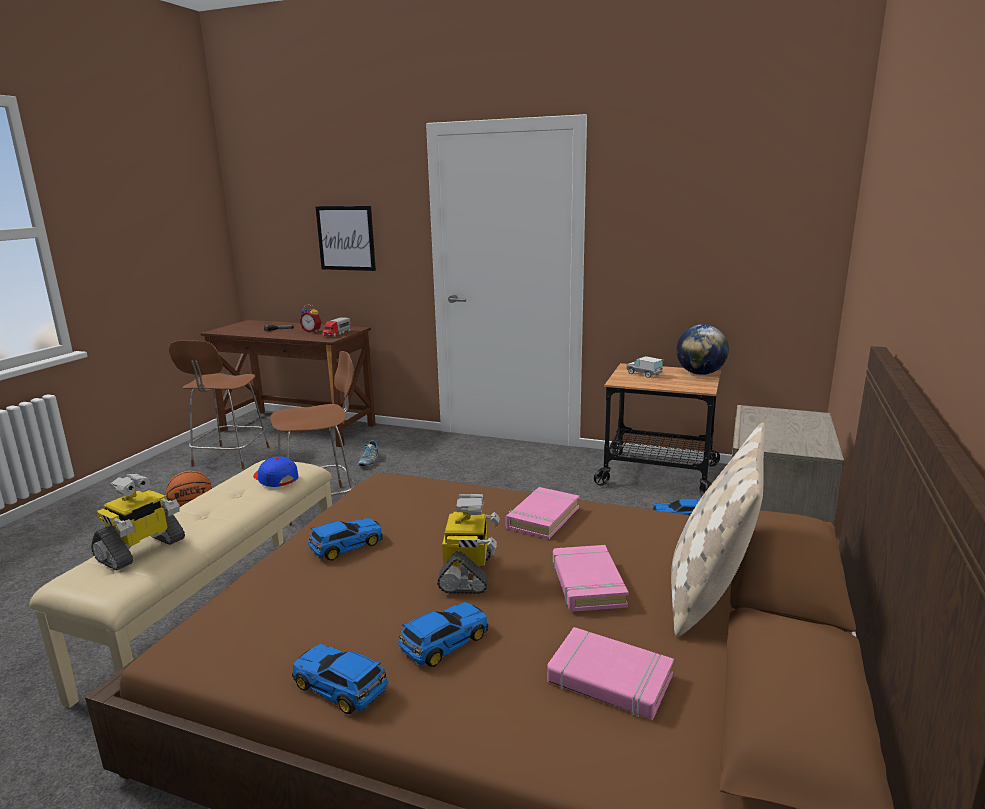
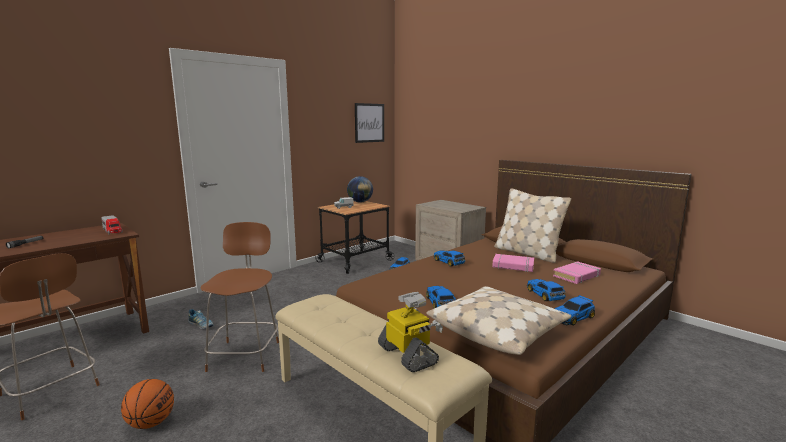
camera: 65 degrees left, 5 degrees down
(259, 610) = (497, 330): none -> beige pillow
(275, 479) = (333, 306): blue cap -> none
(312, 331) = (76, 236): alarm clock -> none
(346, 238) = (83, 142): picture -> picture (369, 123)
(468, 573) = (491, 282): toy robot -> none
(542, 518) = (449, 262): pink book -> toy car

